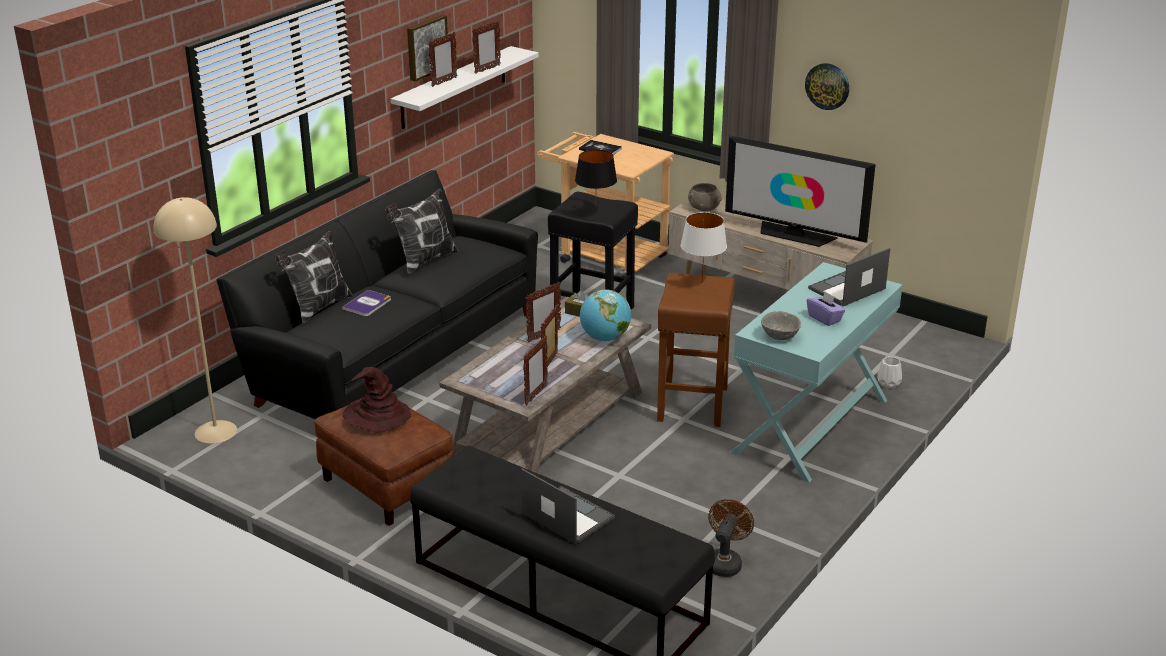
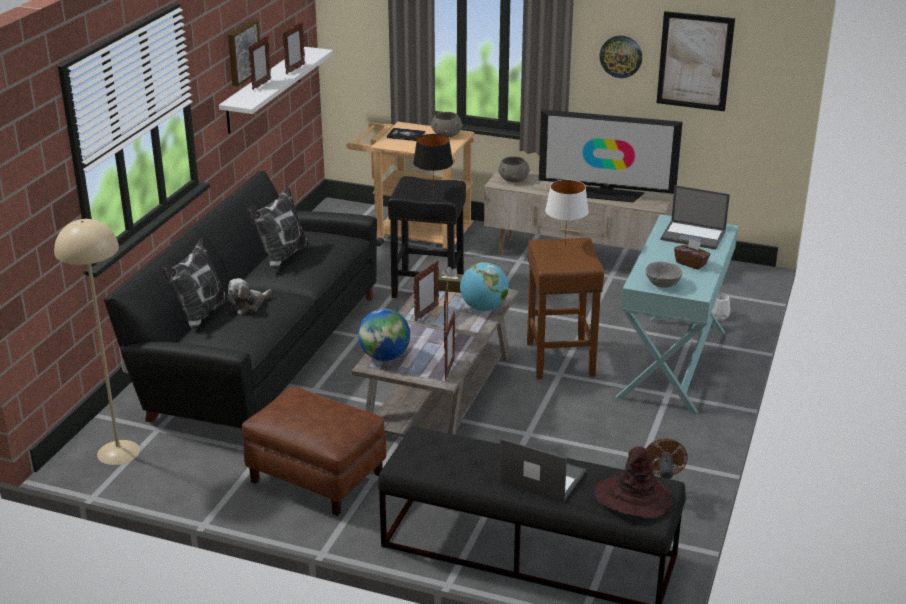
camera: 15 degrees left, 0 degrees up
(367, 304) = (248, 305): book -> plush toy
(376, 416) = (304, 412): brown hat -> brown hat (633, 498)
(478, 373) = (385, 357): none -> globe
(642, 152) = (446, 134): none -> grey bowl
(824, 318) = (691, 263): purple tissue box -> brown tissue box
(846, 289) = (694, 235): laptop -> laptop turned 105 degrees counterclockwise
(903, 99) = (695, 61): none -> picture

